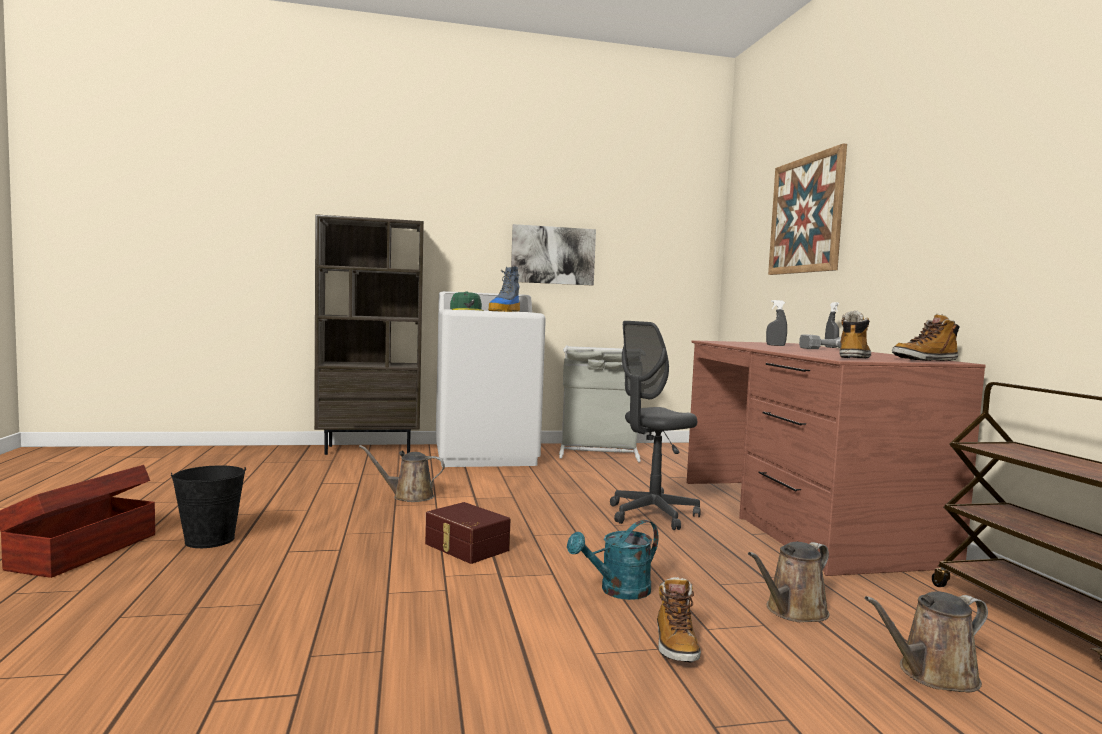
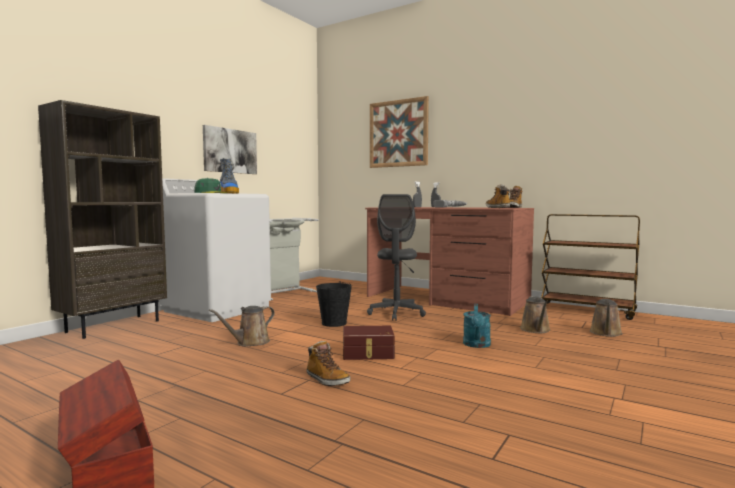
camera: 45 degrees left, 0 degrees up
(209, 540) = (199, 412): black bucket -> black bucket (334, 323)
(675, 644) = (543, 353): boot -> boot (327, 380)

